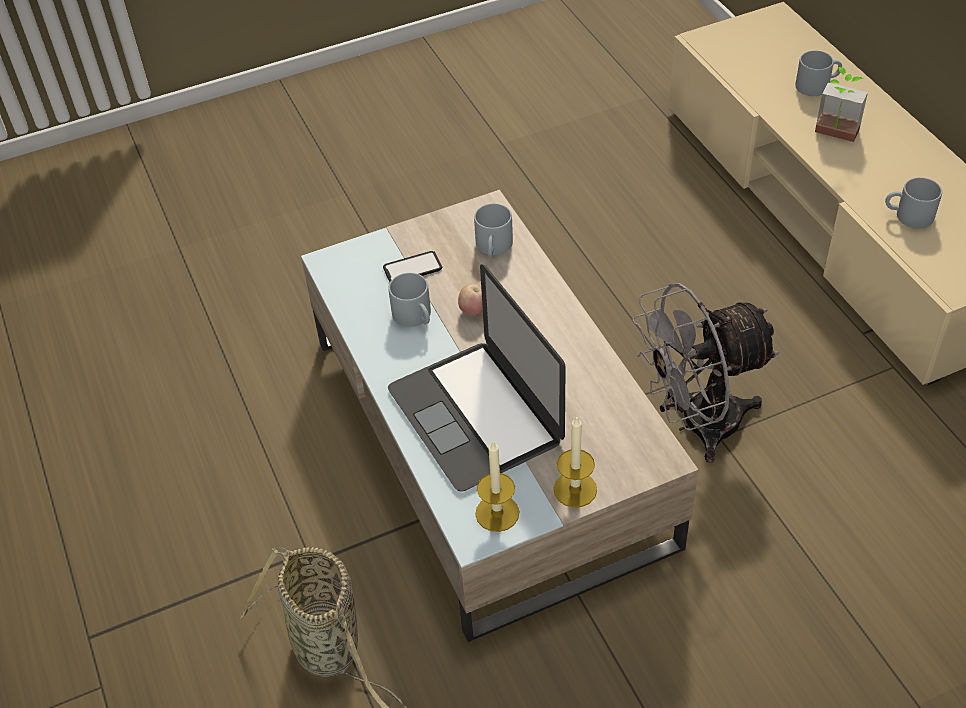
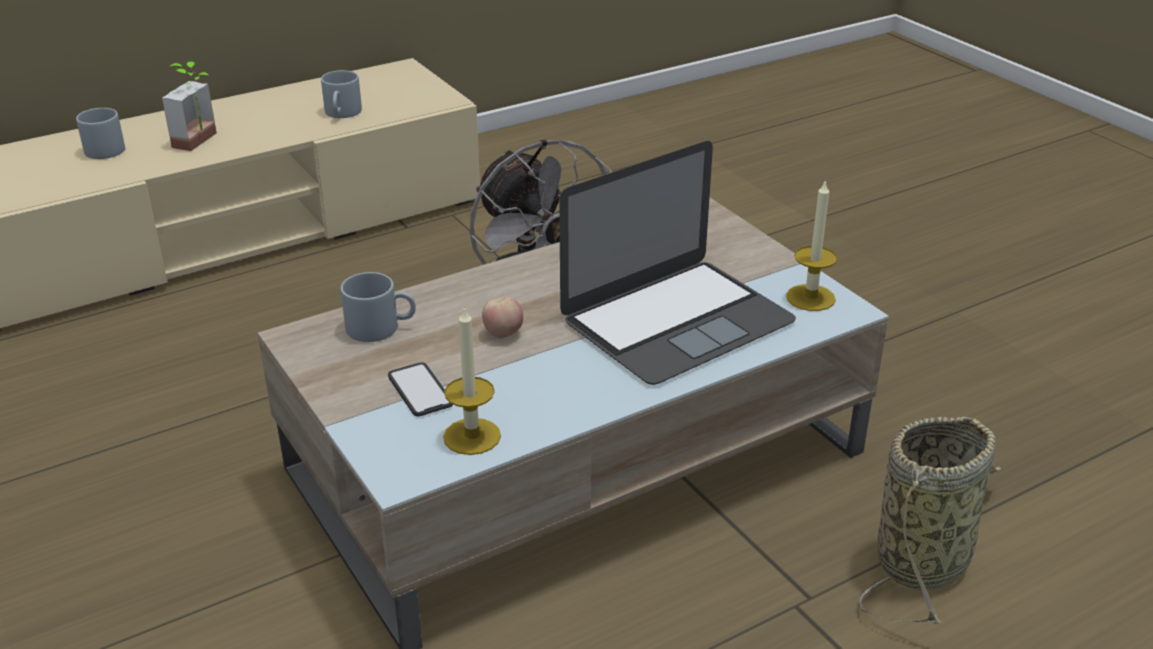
camera: 100 degrees left, 15 degrees down
(416, 316) = (517, 378): grey mug -> none
(575, 489) = (760, 255): candle -> candle (472, 436)

